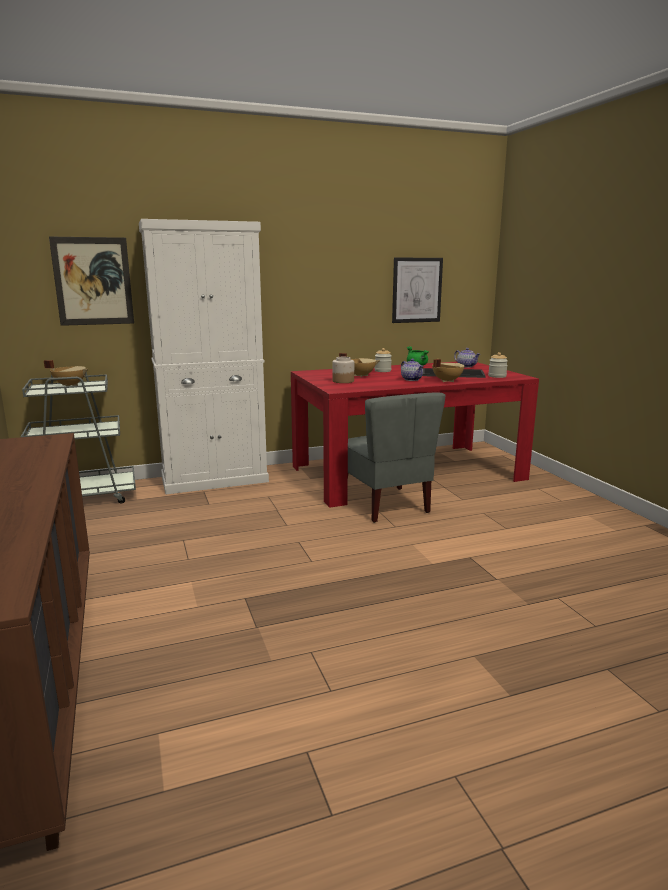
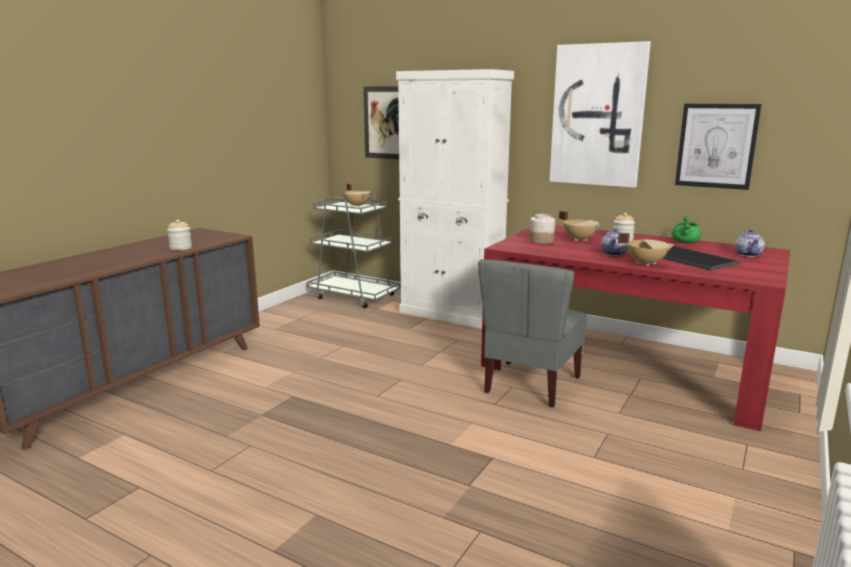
camera: 50 degrees right, 0 degrees up
(329, 268) = (597, 115): none -> picture
(497, 376) = (734, 273): jar -> jar (180, 248)

